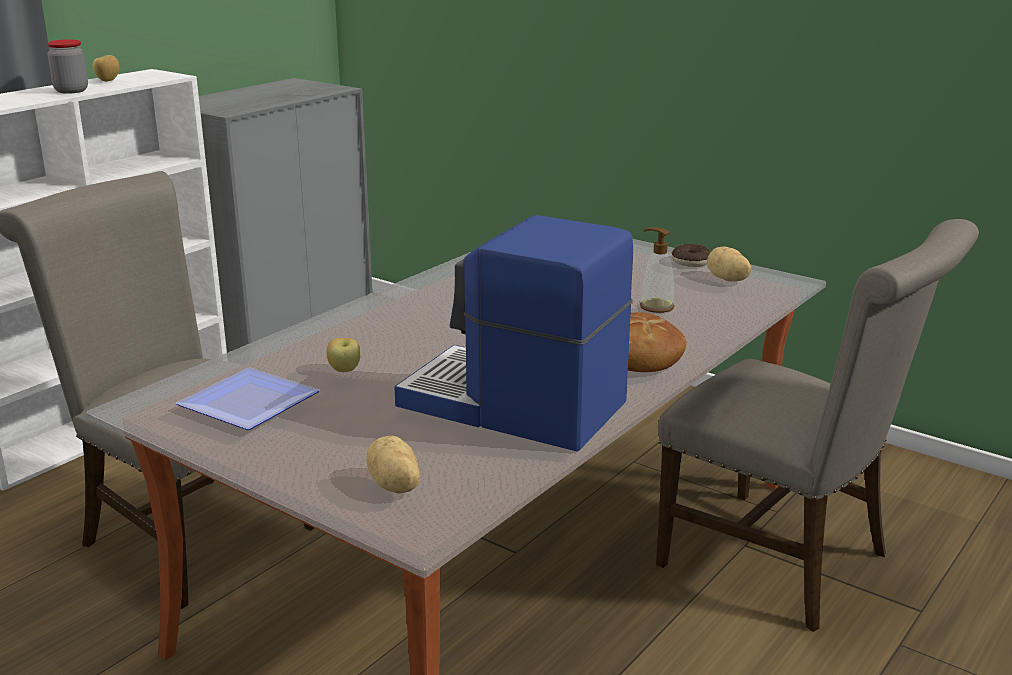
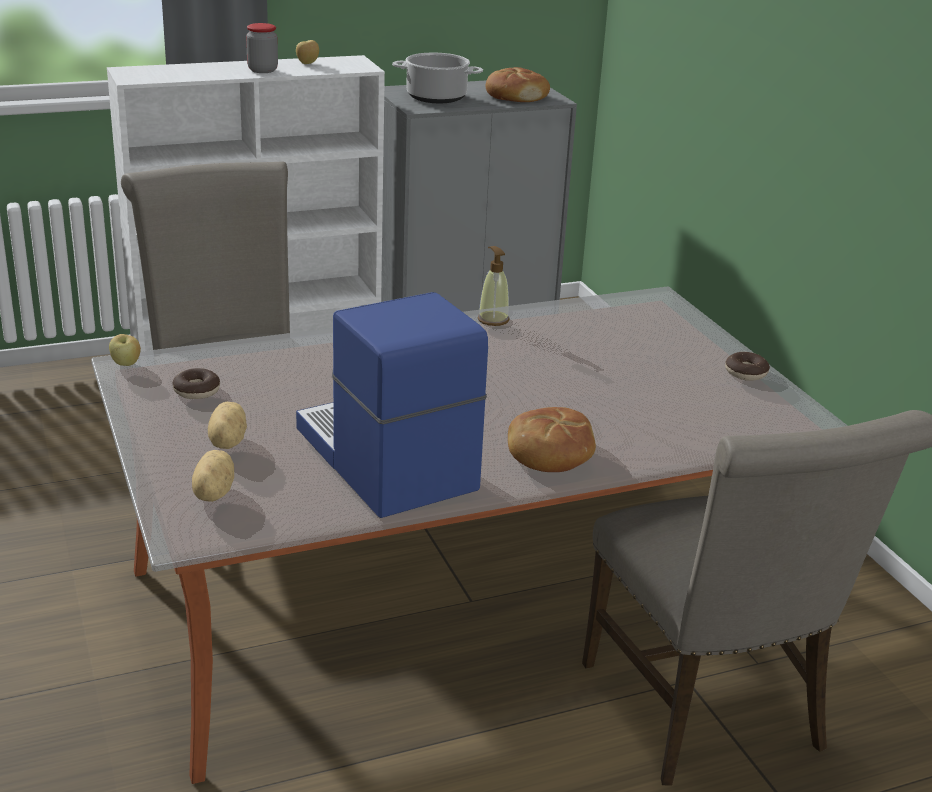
camera: 30 degrees right, 5 degrees up
(232, 102) = (437, 97): none -> cooking pot
(249, 406) = (196, 391): plate -> donut
(301, 91) = (515, 96): none -> bread
(345, 370) = (299, 384): apple -> apple (126, 364)
(656, 307) = (640, 409): soap dispenser -> soap dispenser (493, 319)
(727, 279) = (755, 403): potato -> potato (226, 442)

